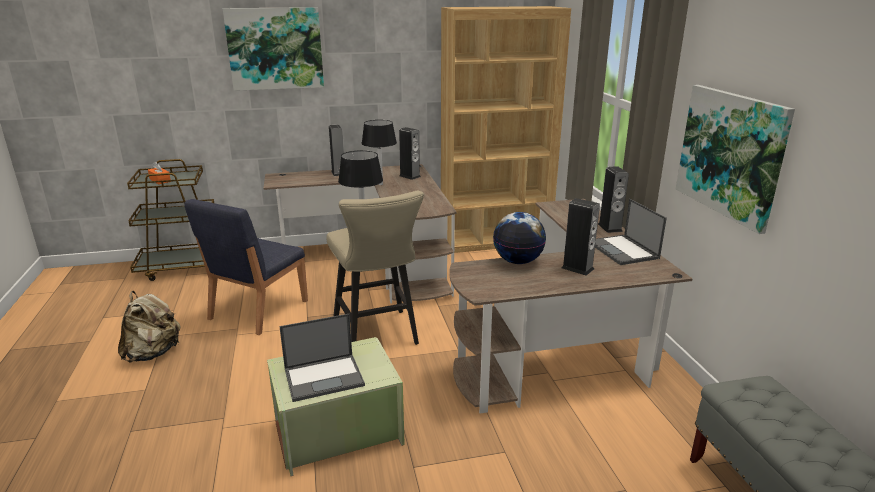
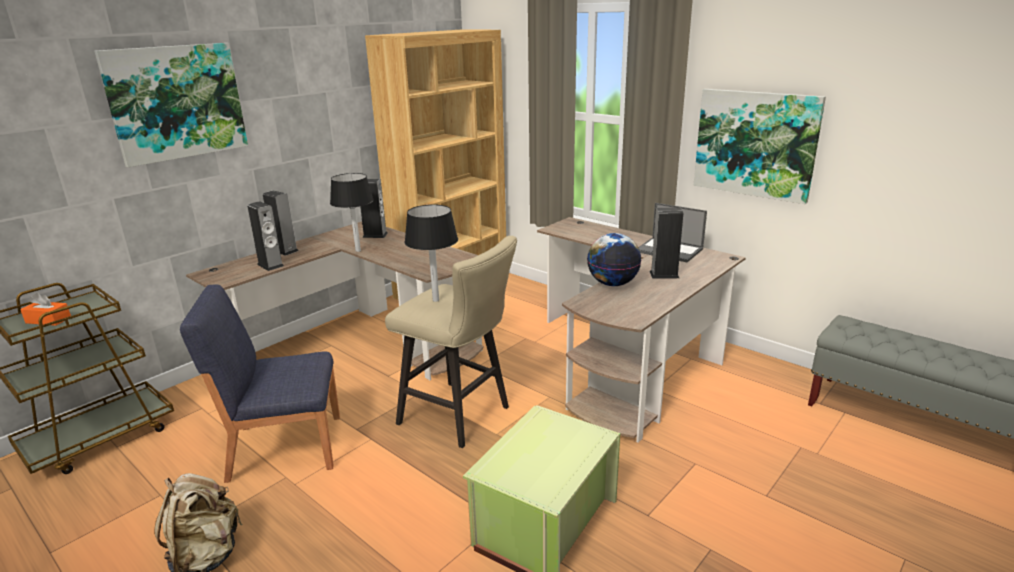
camera: 35 degrees left, 0 degrees up
(257, 310) = (284, 447): blue chair -> blue chair turned 90 degrees clockwise
(325, 377) = (548, 462): laptop -> none
(610, 227) = (630, 235): speaker -> speaker (270, 265)

